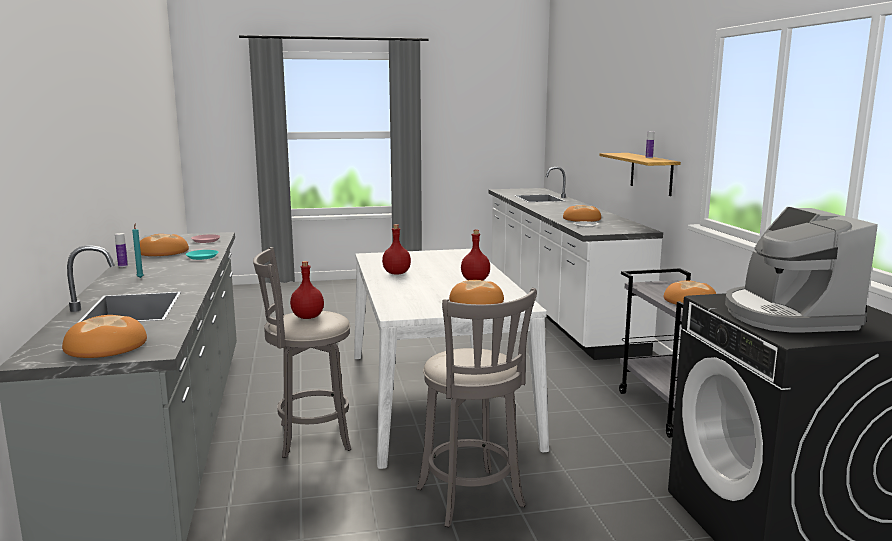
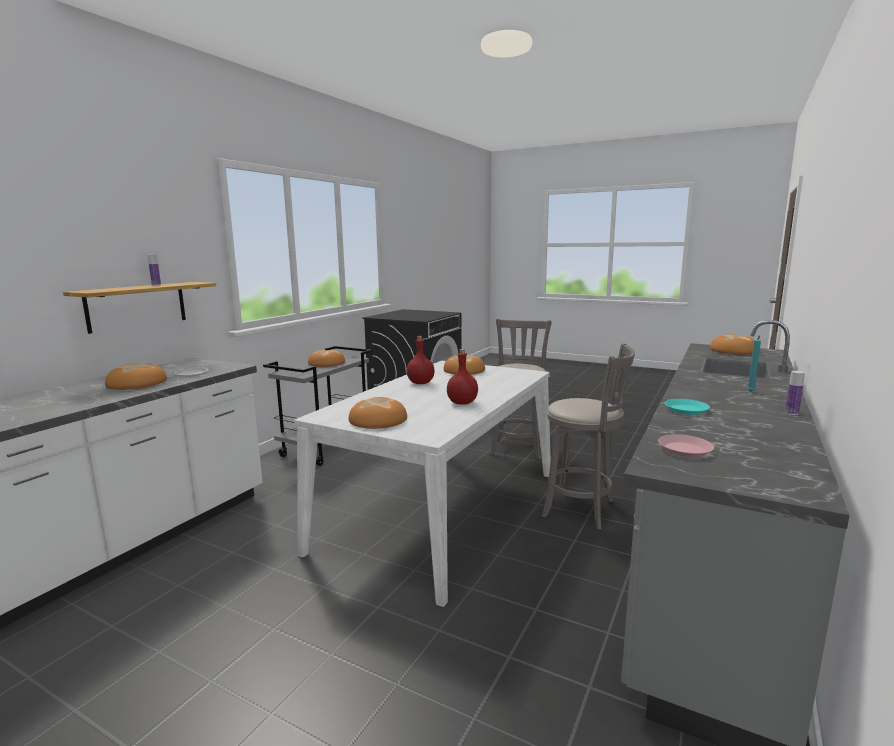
camera: 140 degrees left, 0 degrees up
(162, 252) = (752, 432): bread -> bread (378, 420)
(307, 317) = (584, 405): red bottle -> none
(786, 316) = (422, 315): coffee machine -> none

